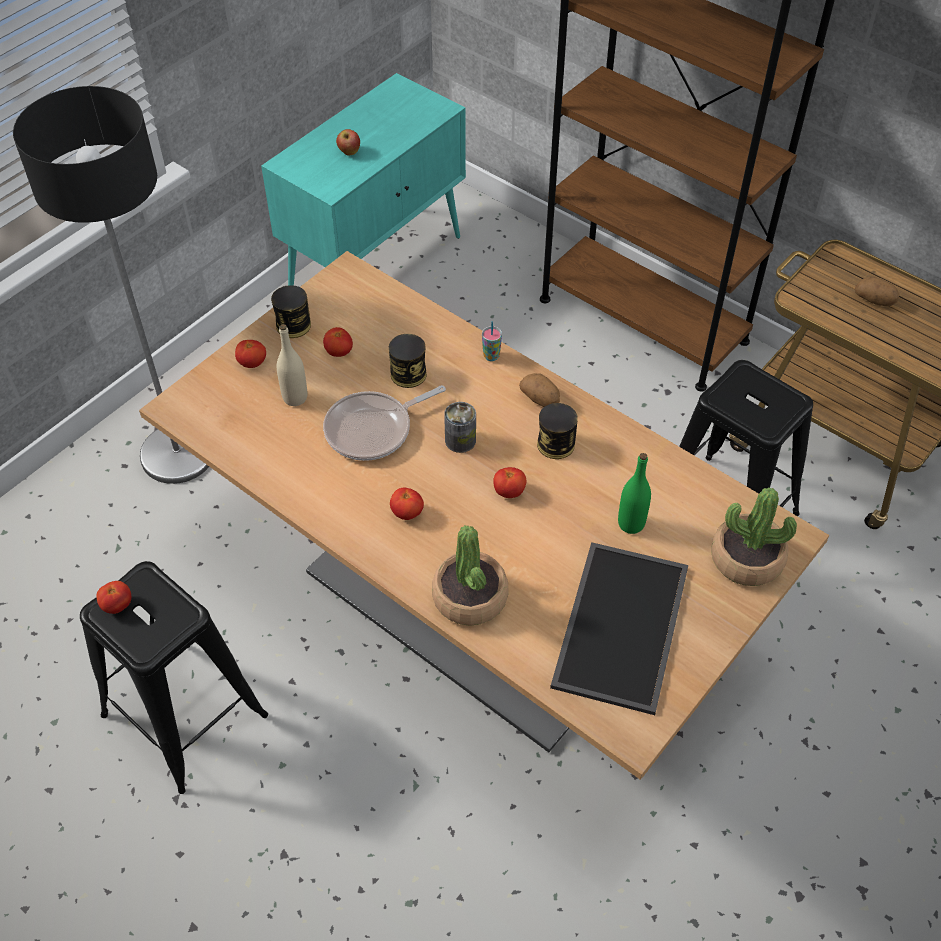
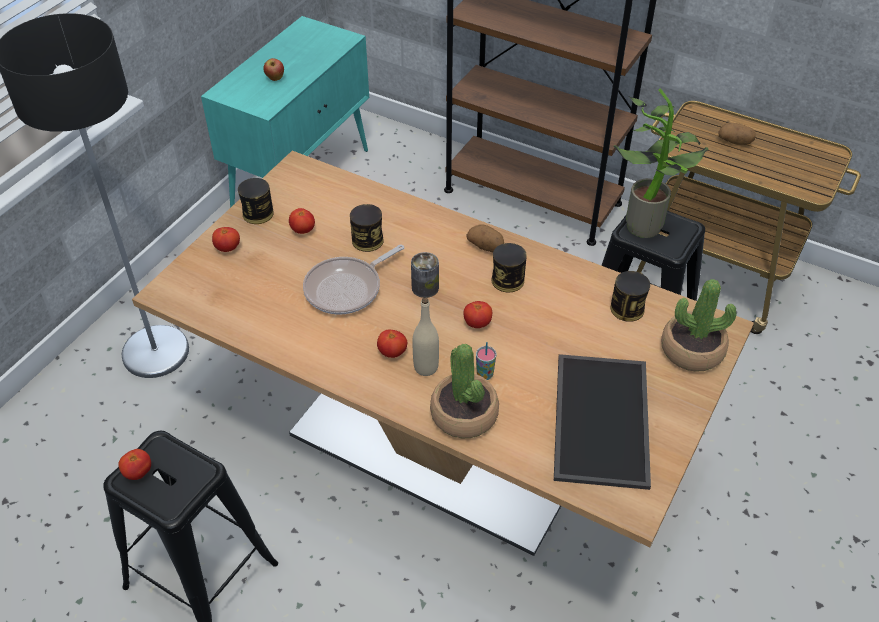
camera: 10 degrees left, 5 degrees down
(295, 397) = (272, 271): beige bottle -> beige bottle (426, 367)
(491, 356) = (435, 218): cup -> cup (485, 375)
(631, 523) = (588, 335): green bottle -> none
(684, 498) = (627, 309): none -> can
(745, 389) = (647, 223): none -> potted plant

